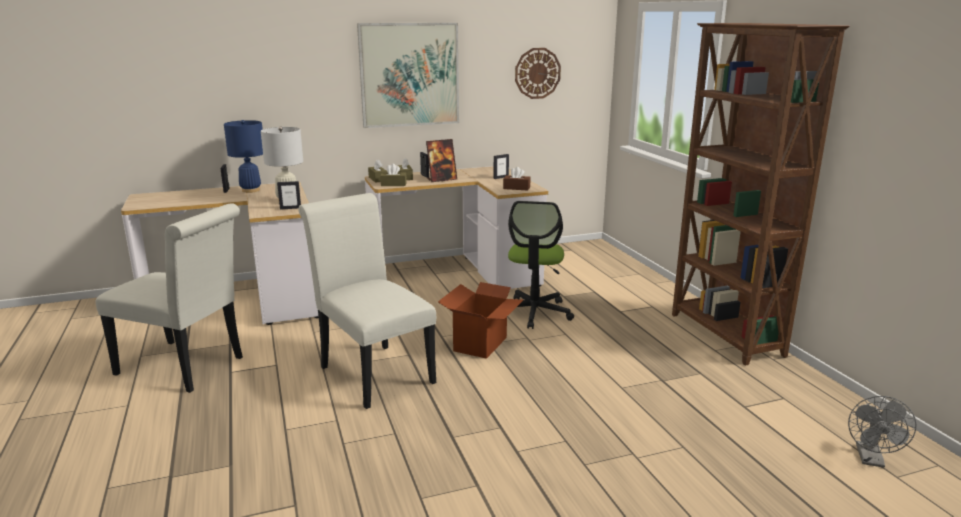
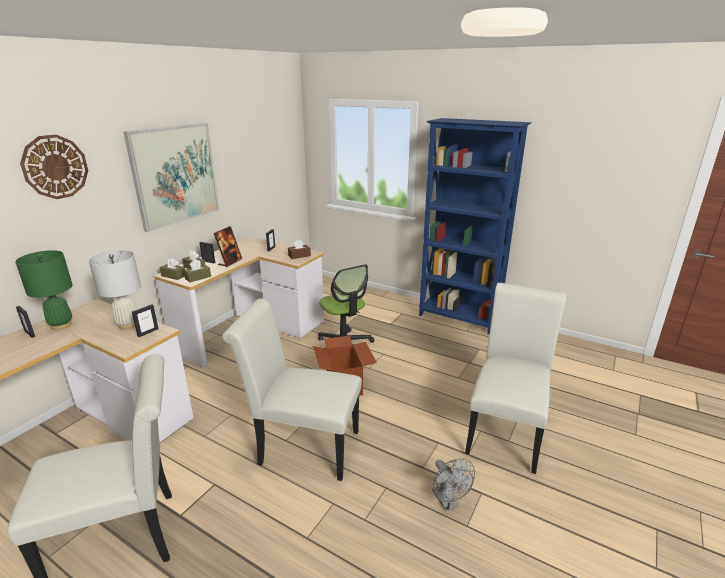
camera: 40 degrees left, 5 degrees up
(250, 190) = (61, 325): blue table lamp -> green table lamp
(537, 73) = (263, 158): wall clock -> wall clock (55, 167)
(597, 455) = (505, 430): none -> white chair
(725, 335) = (459, 319): brown bookcase -> blue bookcase
(871, 460) = (596, 366): grey fan -> grey fan (448, 502)

